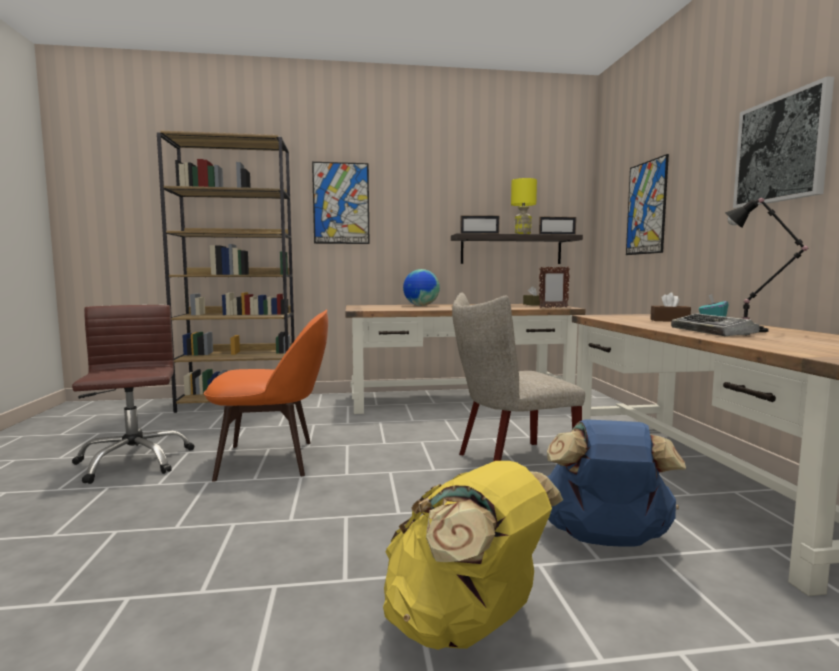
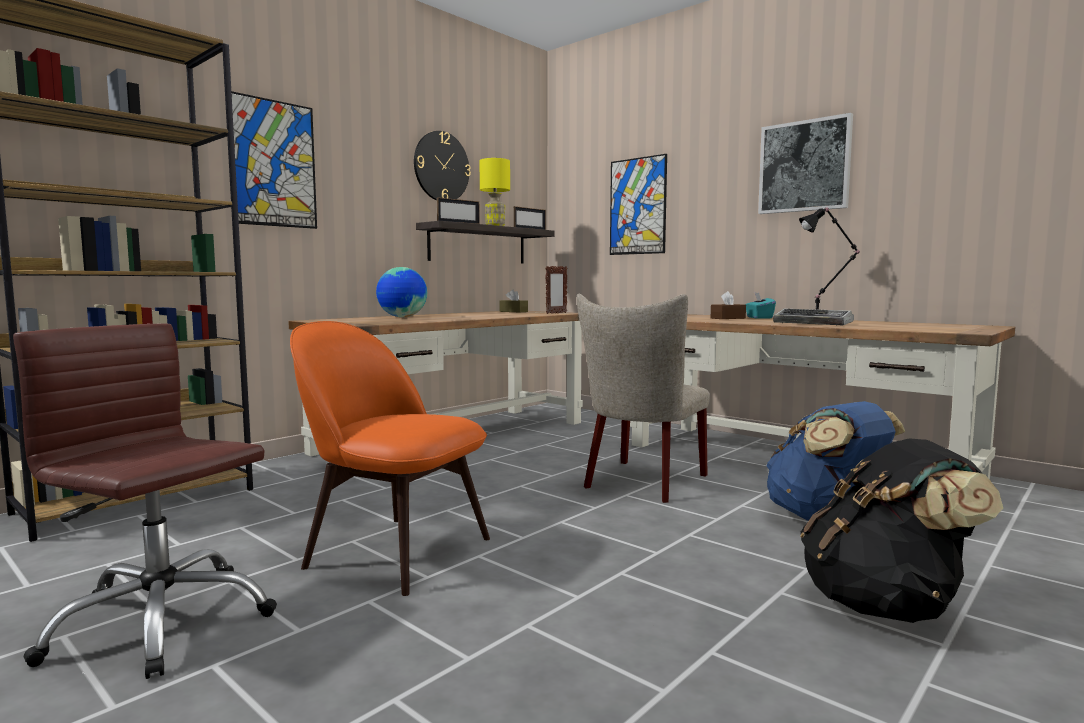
camera: 40 degrees left, 0 degrees up
(272, 459) = (393, 551): orange chair -> orange chair turned 105 degrees counterclockwise
(465, 626) = (886, 606): yellow backpack -> black backpack
(476, 190) = (441, 167): none -> wall clock

